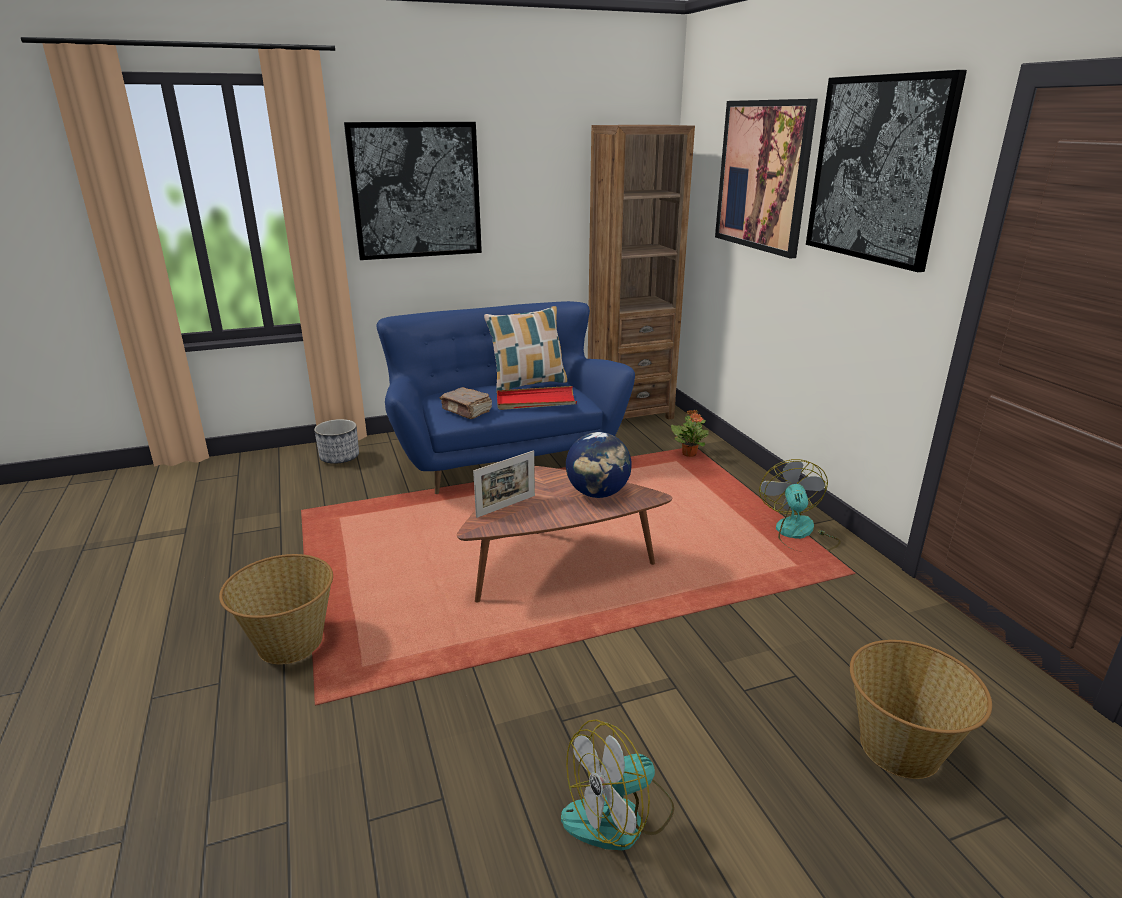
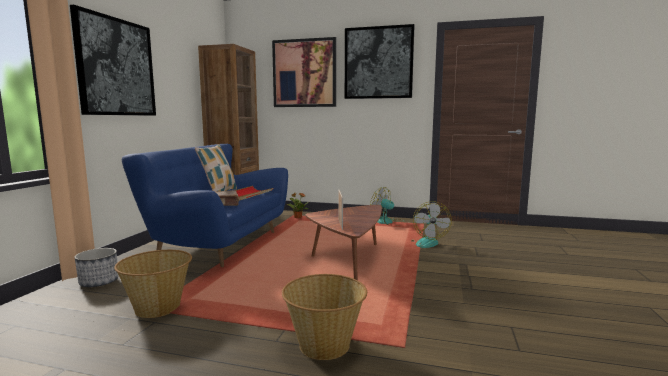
camera: 55 degrees left, 15 degrees down
(598, 494) = (357, 211): globe -> none
(619, 815) = (539, 293): fan -> fan (425, 242)
(900, 749) = (524, 247): basket -> basket (158, 308)

